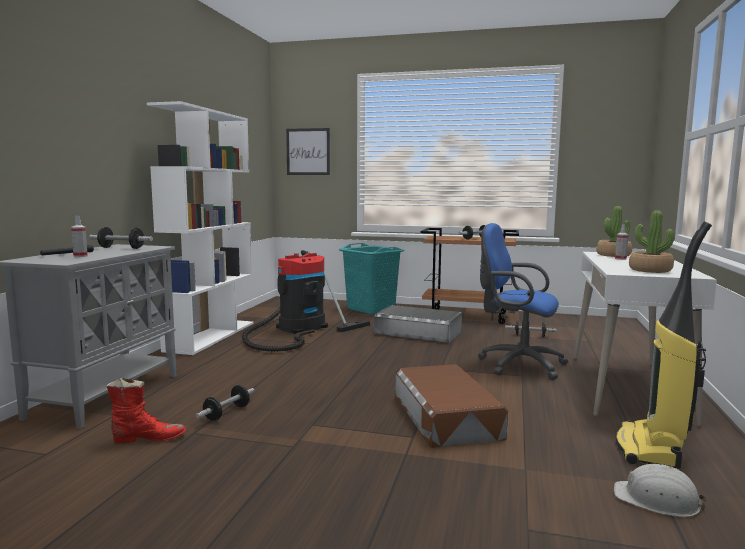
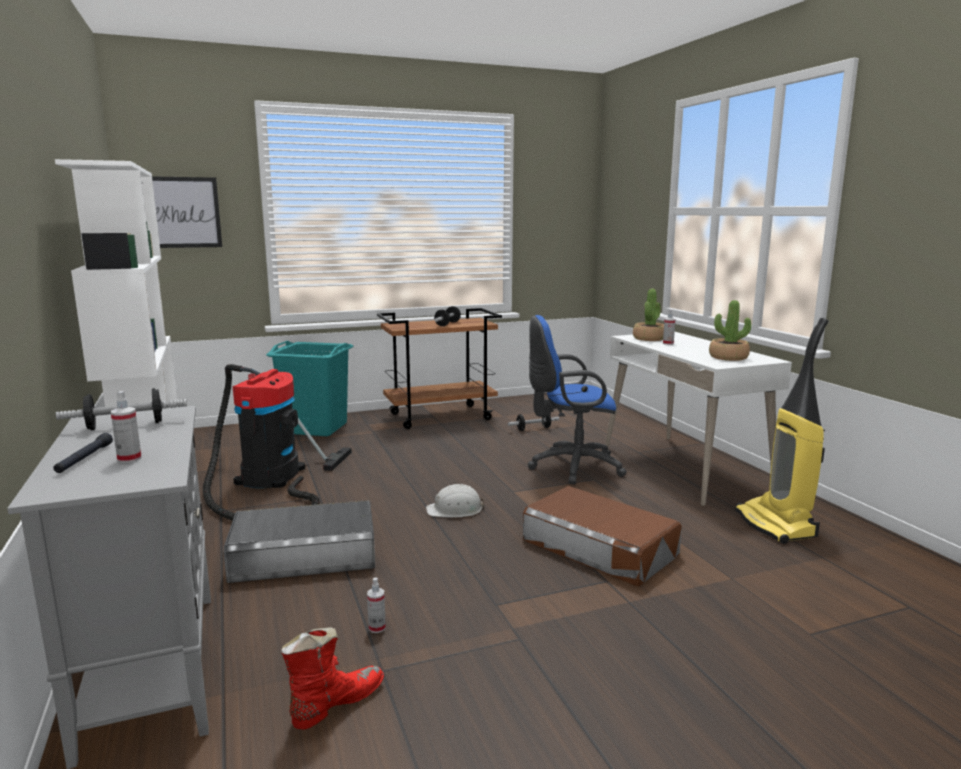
camera: 35 degrees left, 5 degrees up
(227, 413) = (377, 628): dumbbell -> spray bottle
(418, 332) = (421, 450): grey storage box -> grey storage box (304, 554)
(657, 500) = (838, 570): white hard hat -> white hard hat (455, 510)

